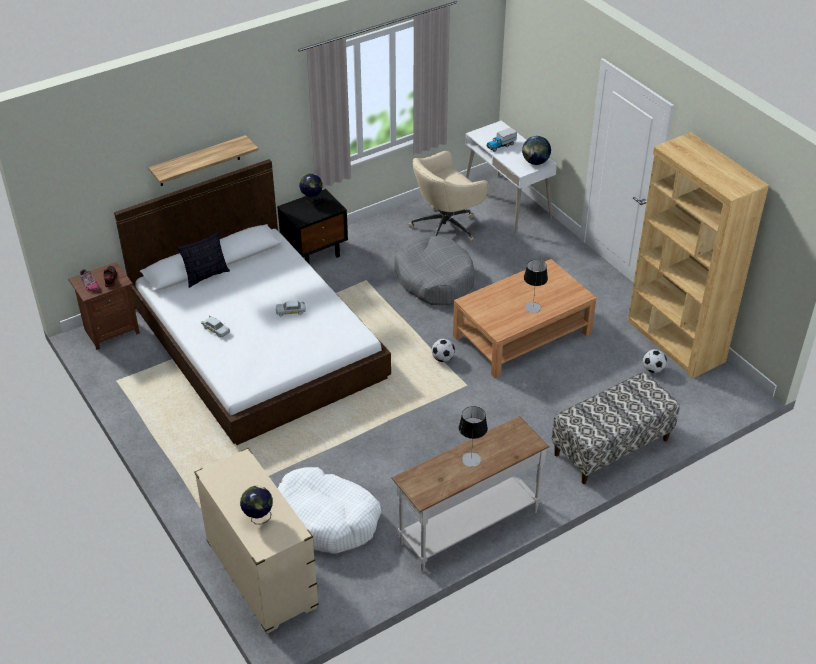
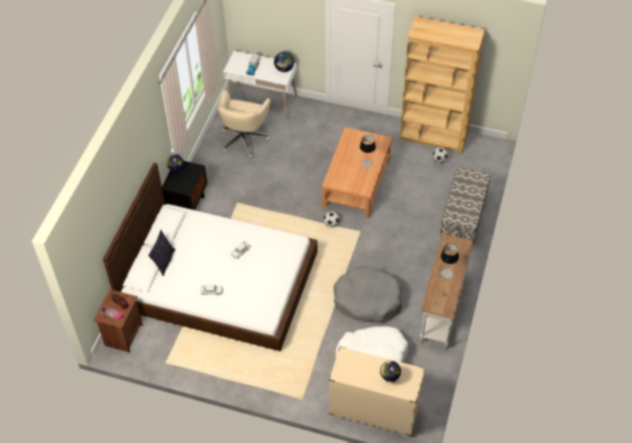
camera: 40 degrees left, 10 degrees up
(199, 161) = (128, 192): shelf -> none
(434, 279) = (274, 177): grey dog bed -> grey dog bed (367, 300)

